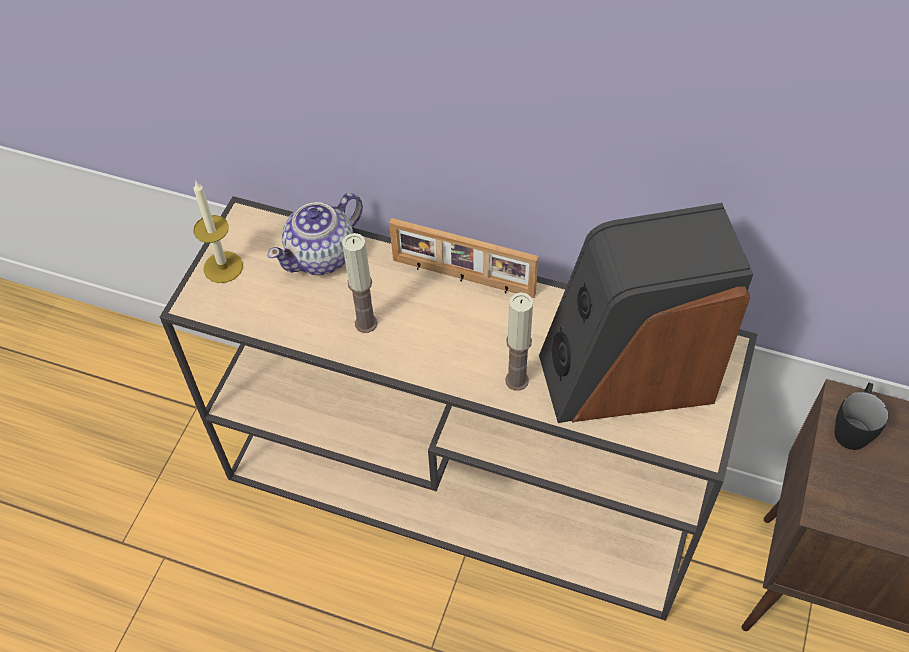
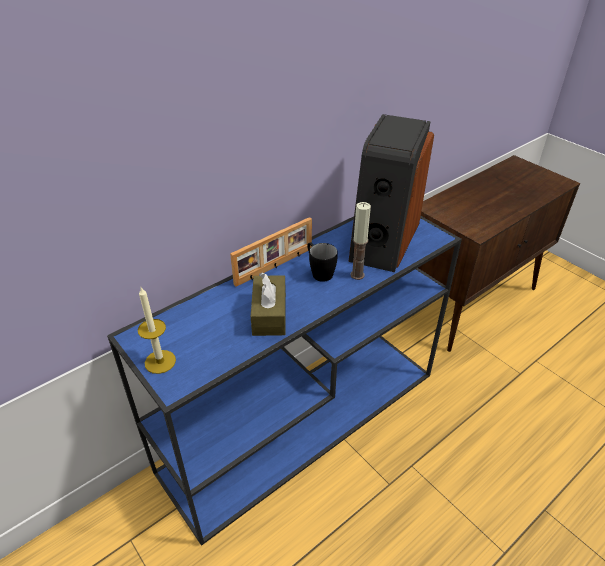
camera: 60 degrees left, 15 degrees down
(322, 255) = (201, 312): teapot -> none
(366, 323) = (269, 314): candle -> brown tissue box
(464, 487) = (304, 418): beige console table -> blue console table
(852, 427) = (441, 210): black mug -> black mug (319, 272)

